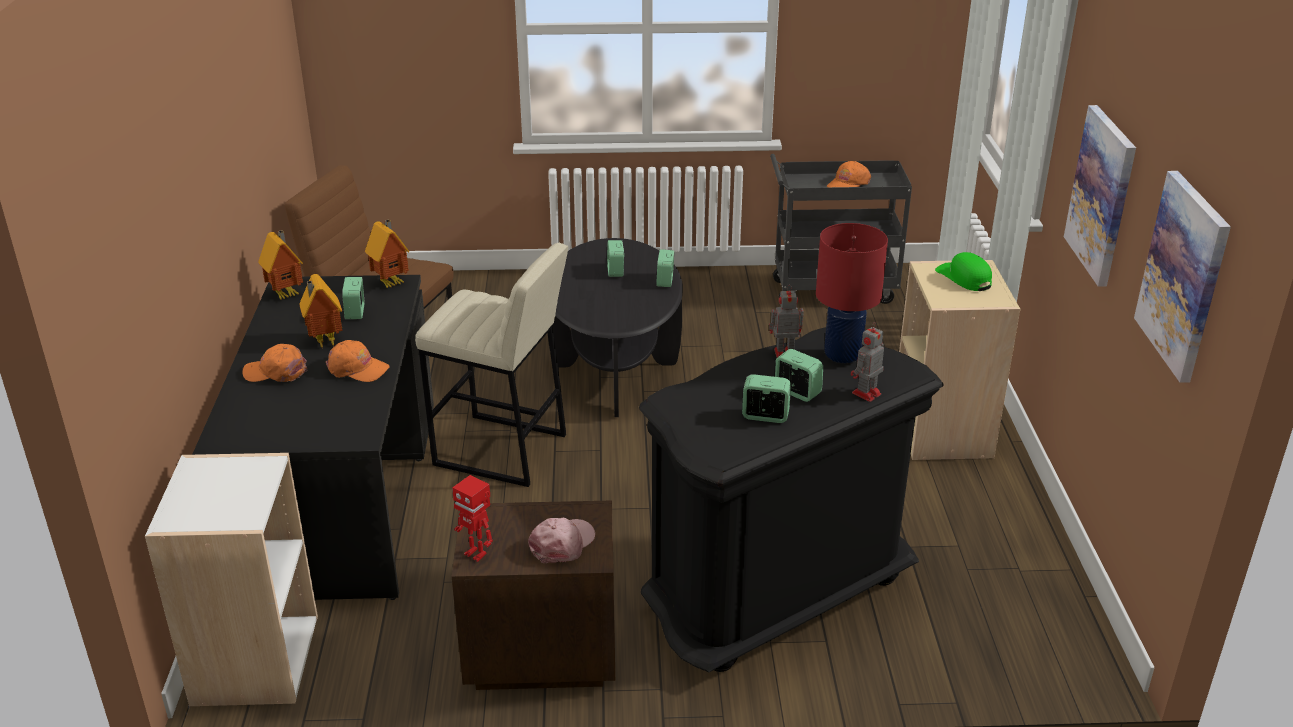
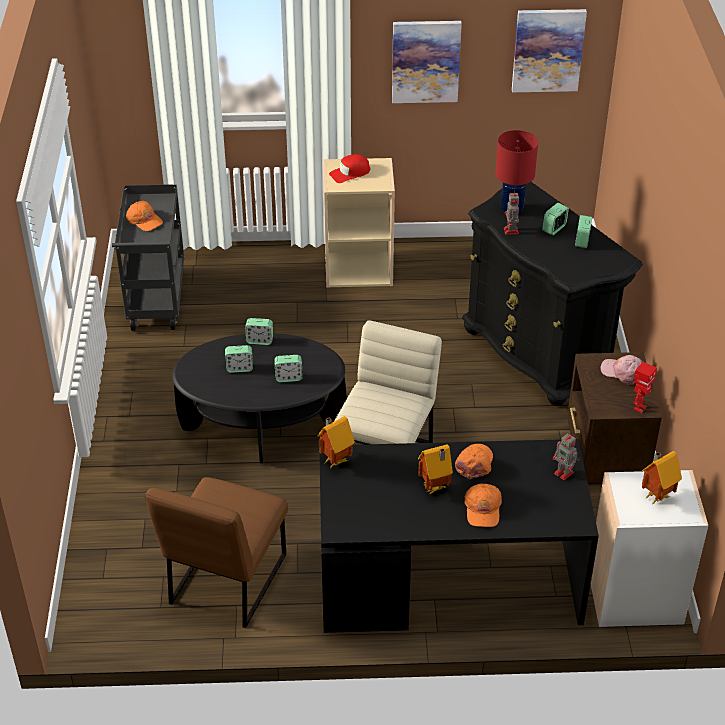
camera: 90 degrees left, 10 degrees up
(287, 294) = (355, 525): toy house -> toy house (655, 496)
(355, 312) = (387, 476): alarm clock -> alarm clock (288, 377)
(865, 394) = (552, 205): toy robot -> toy robot (564, 473)
(964, 278) = (350, 173): green cap -> red cap

